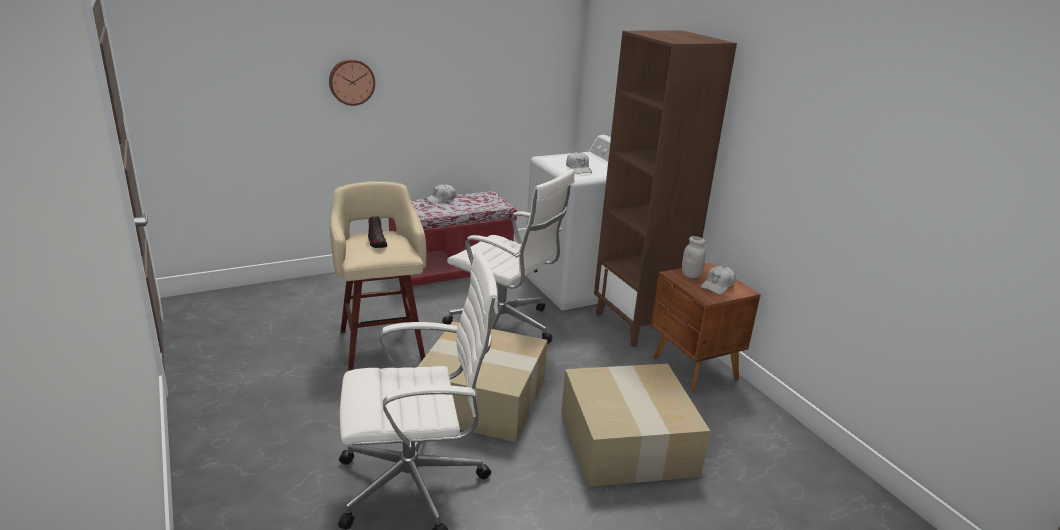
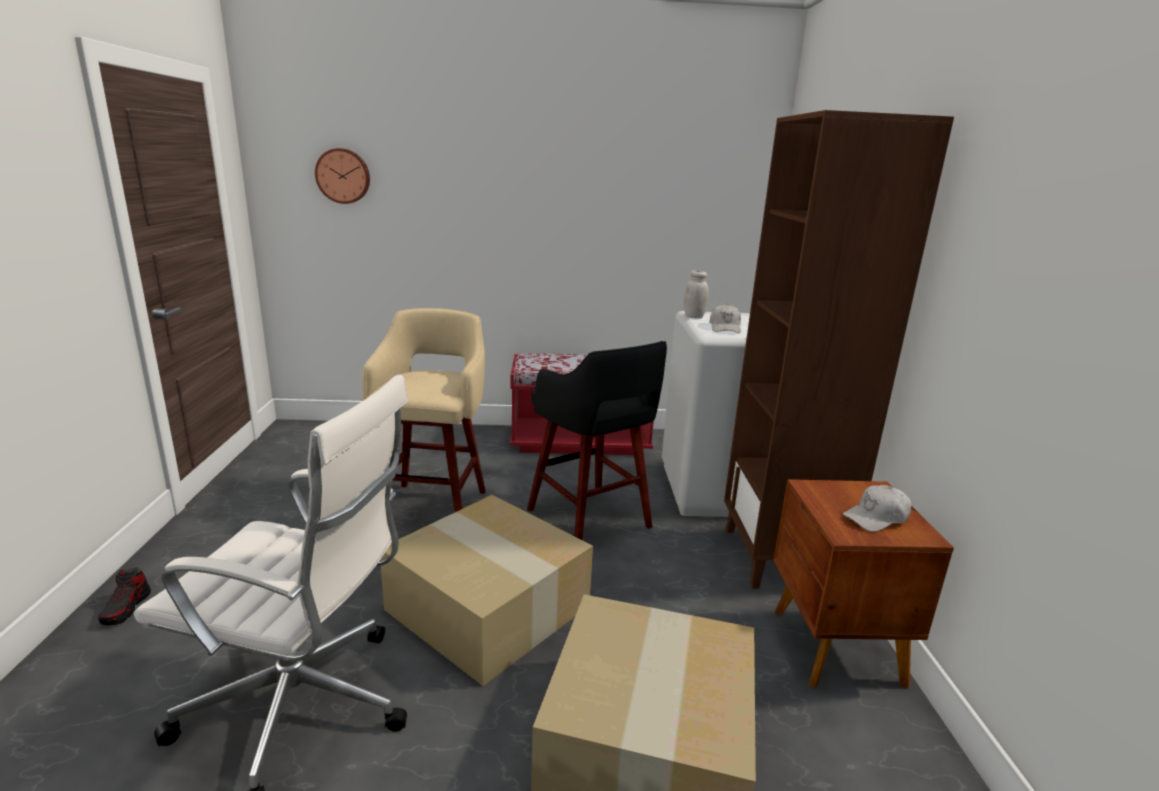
camera: 25 degrees right, 5 degrees down
(351, 82) = (481, 208): wall clock -> wall clock (343, 176)
(377, 242) = (425, 379): shoe -> shoe (126, 608)
(440, 199) = (574, 356): white cap -> none
(504, 327) = (590, 520): white office chair -> black stool
(691, 275) = (838, 493): white jar -> white jar (694, 317)

